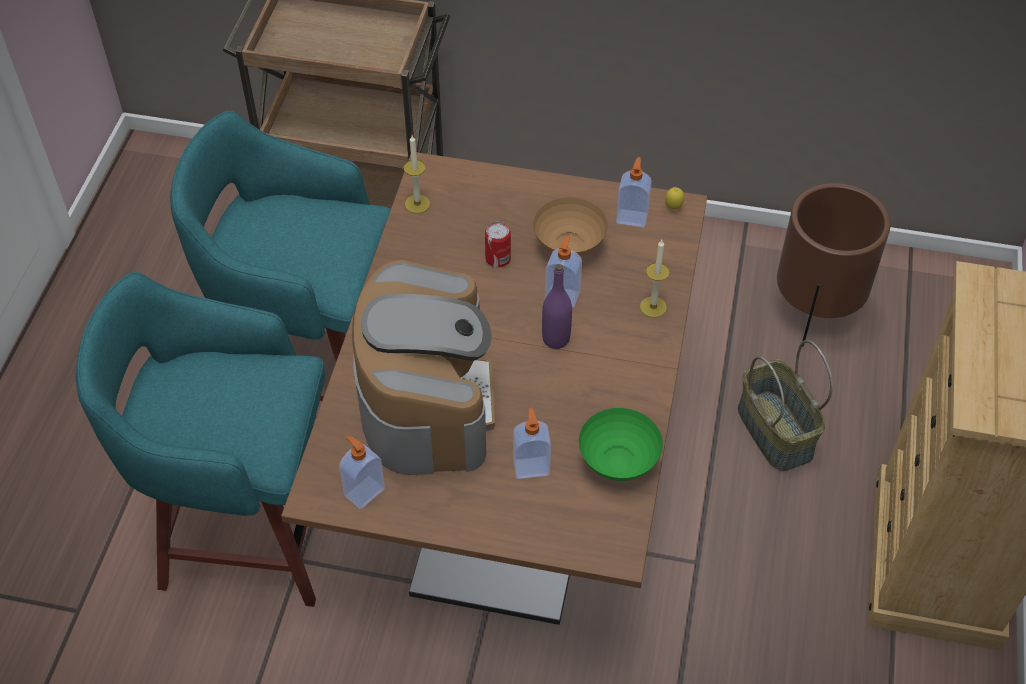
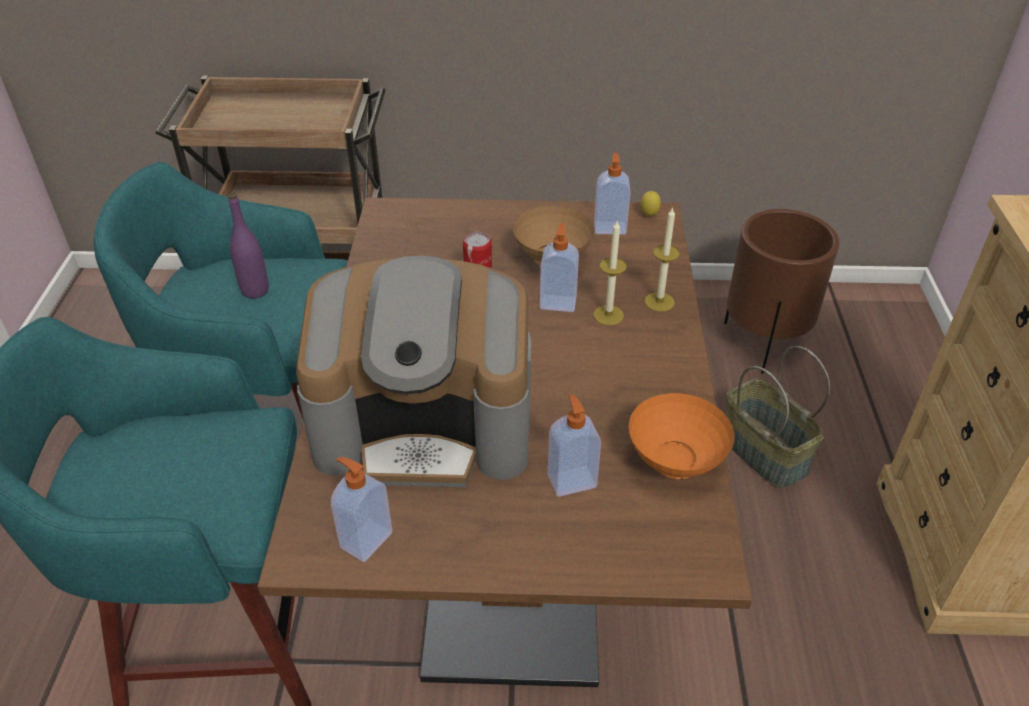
camera: 10 degrees left, 10 degrees down
(417, 204) = (380, 239): candle -> candle (608, 315)
(426, 400) = (426, 424): coffee machine -> coffee machine turned 105 degrees clockwise
(556, 339) = (562, 344): purple bottle -> purple bottle (255, 290)
(617, 462) = (674, 462): green bowl -> orange bowl

